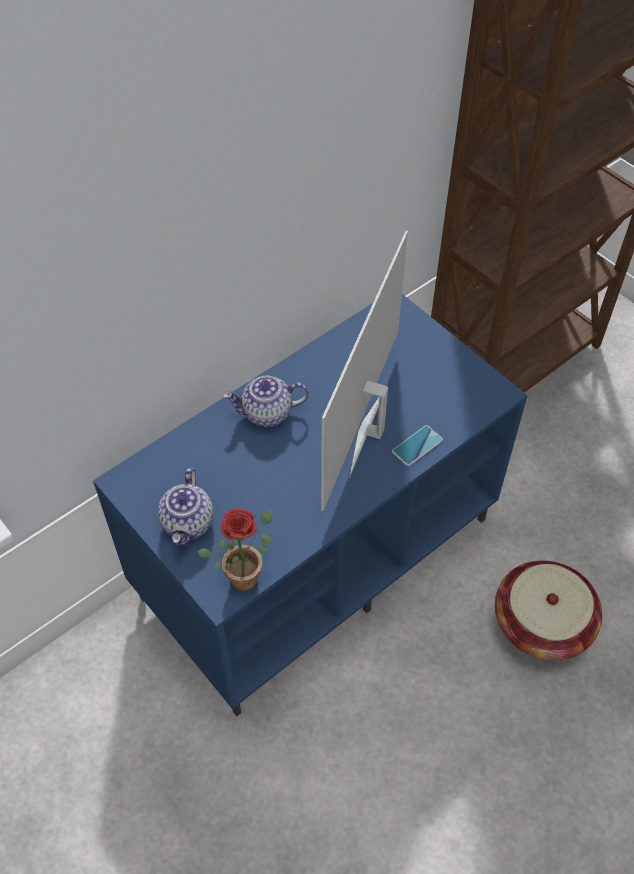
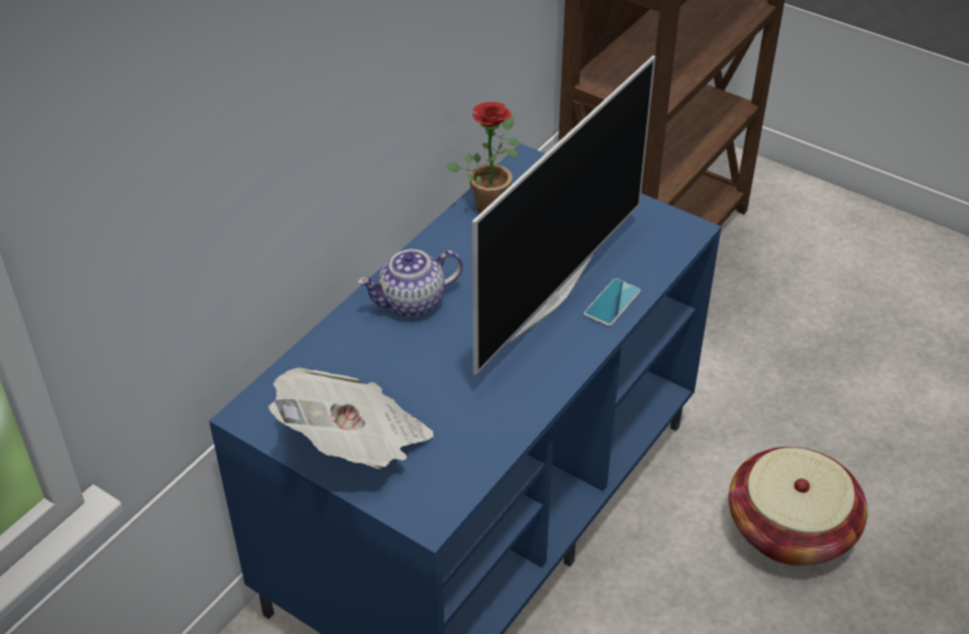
camera: 15 degrees left, 10 degrees down
(188, 523) = (355, 443): teapot -> newspaper
(246, 573) = (452, 485): potted plant -> potted plant (491, 202)
(371, 431) = (549, 297): television -> television turned 150 degrees counterclockwise

